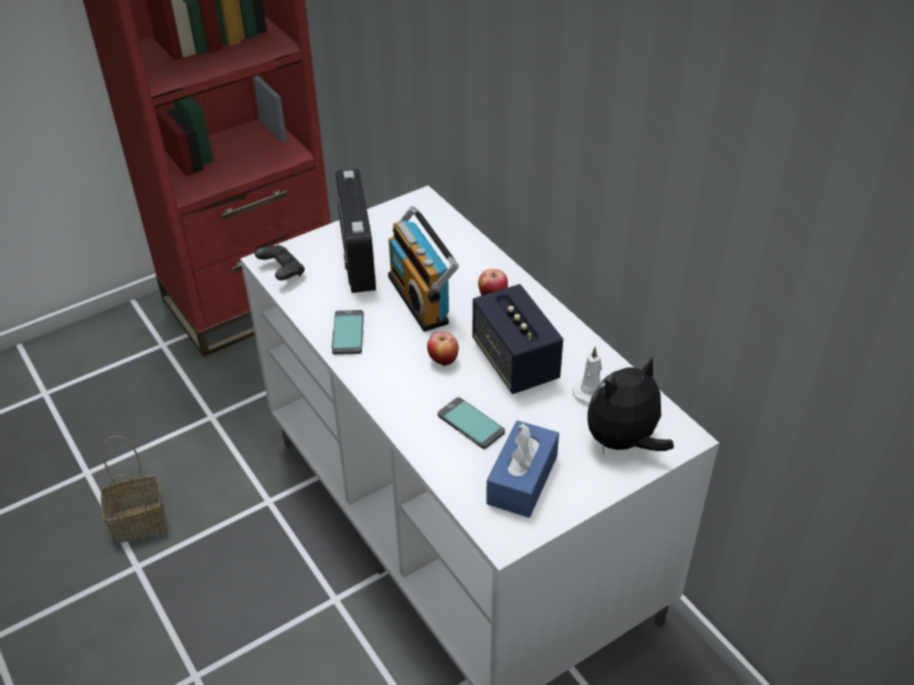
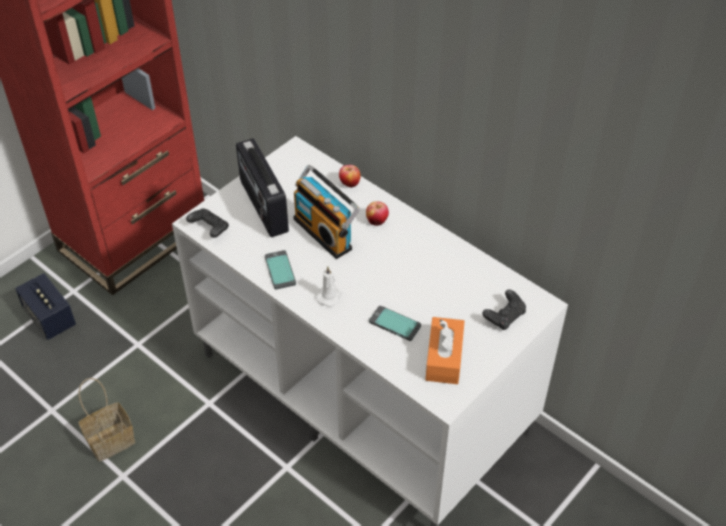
camera: 15 degrees left, 5 degrees up
(443, 361) = (358, 279): apple -> apple (349, 184)
(515, 361) = (410, 270): speaker -> speaker (50, 318)
(522, 480) = (444, 358): blue tissue box -> orange tissue box
(590, 391) = (470, 283): white candle -> white candle (329, 296)
(623, 442) = (504, 317): plush toy -> black game controller

